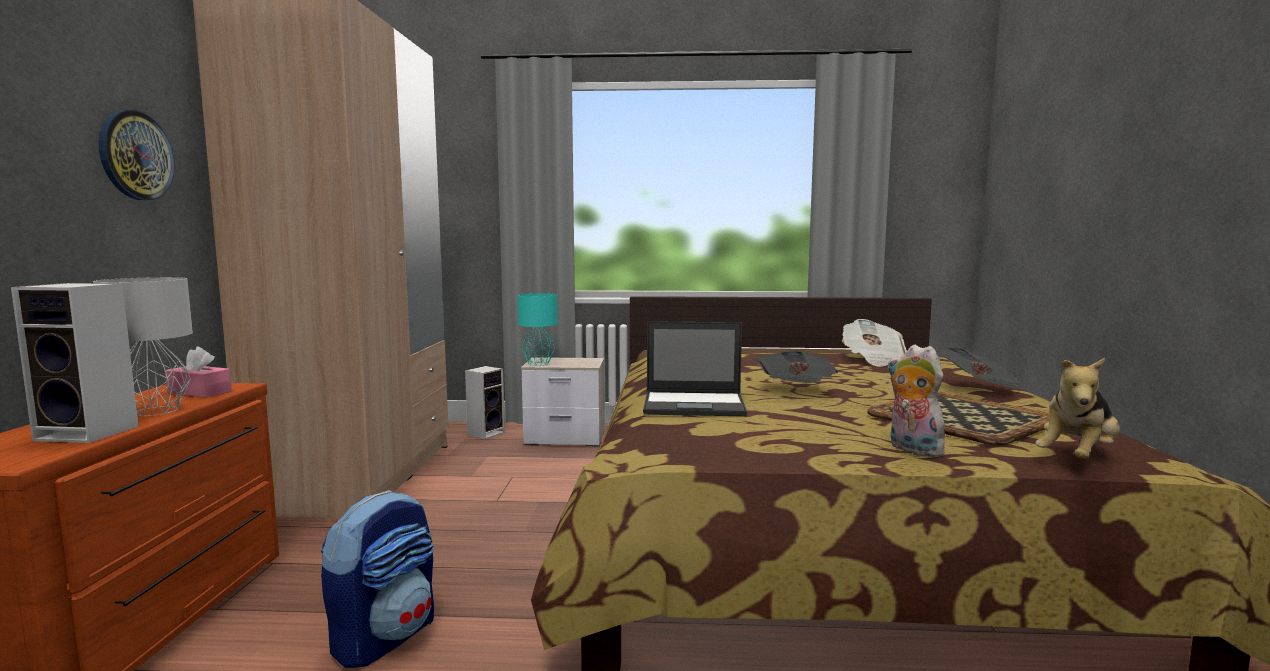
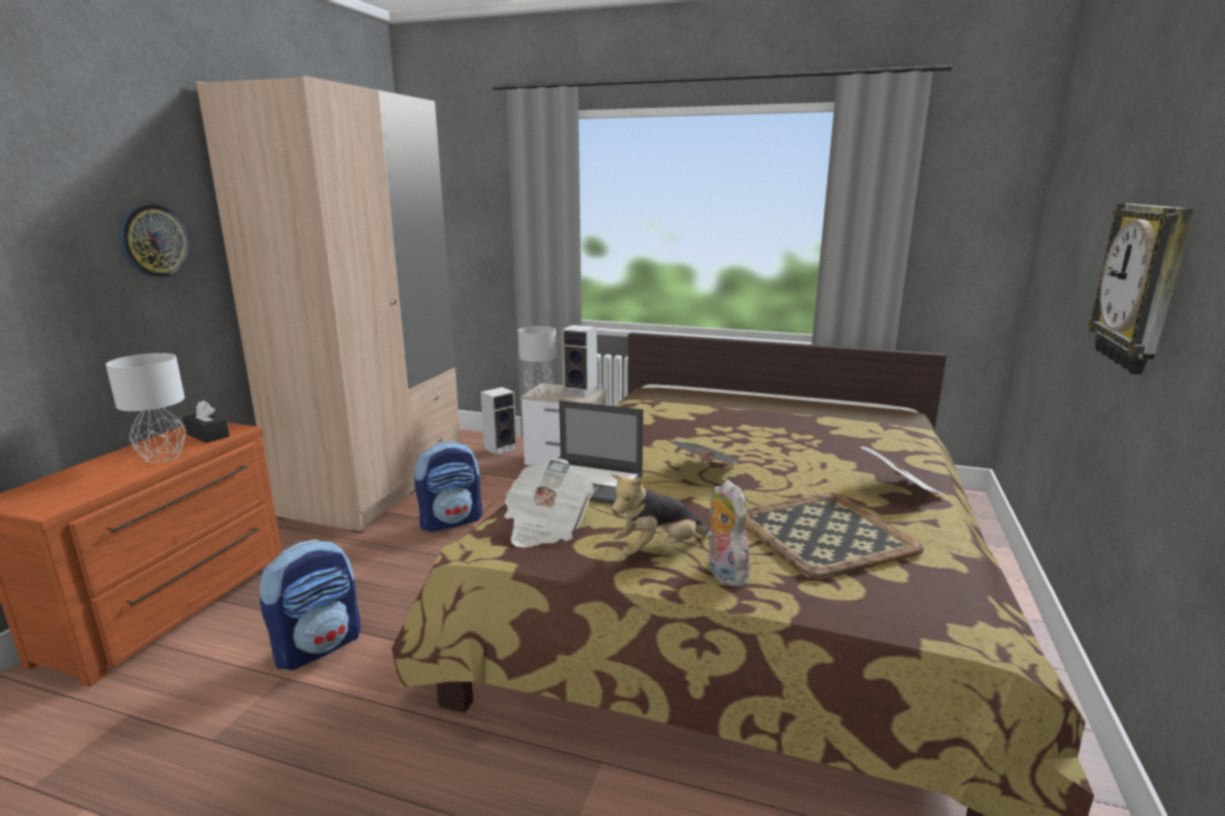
camera: 15 degrees right, 10 degrees up
(91, 433) = (108, 479): speaker -> speaker (582, 391)
(199, 392) = (207, 435): pink tissue box -> black tissue box
(474, 499) = (451, 521): none -> backpack
(538, 364) = (538, 393): turquoise table lamp -> grey table lamp
(873, 360) = (835, 431): newspaper -> newspaper (546, 526)
(1078, 458) = (877, 607): plush toy -> plush toy (658, 550)
(1162, 184) = (1142, 286): none -> wall clock

